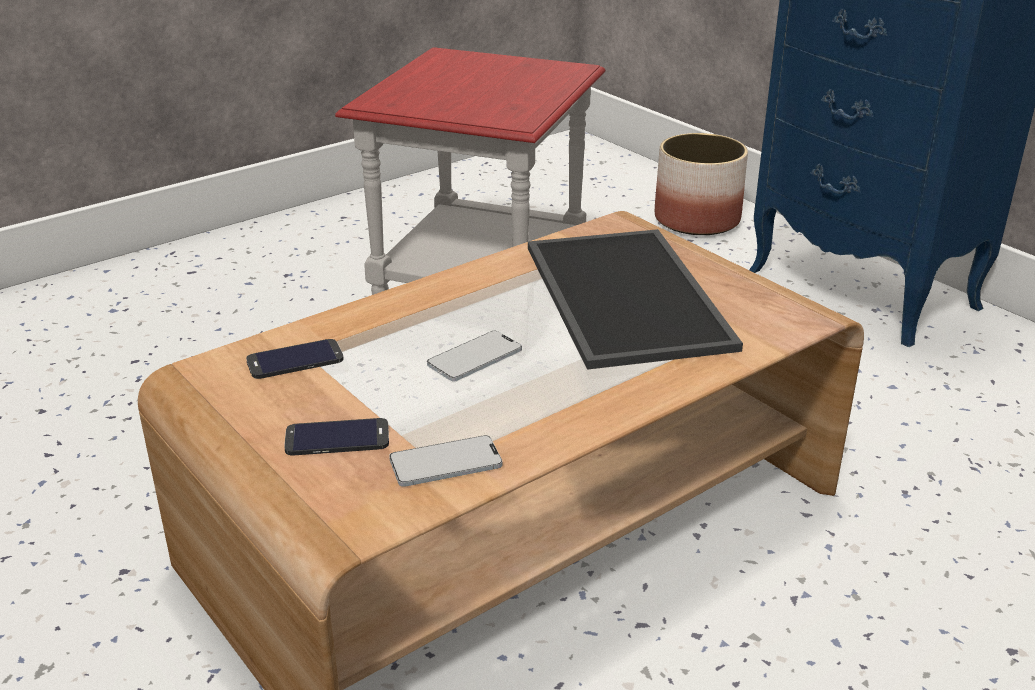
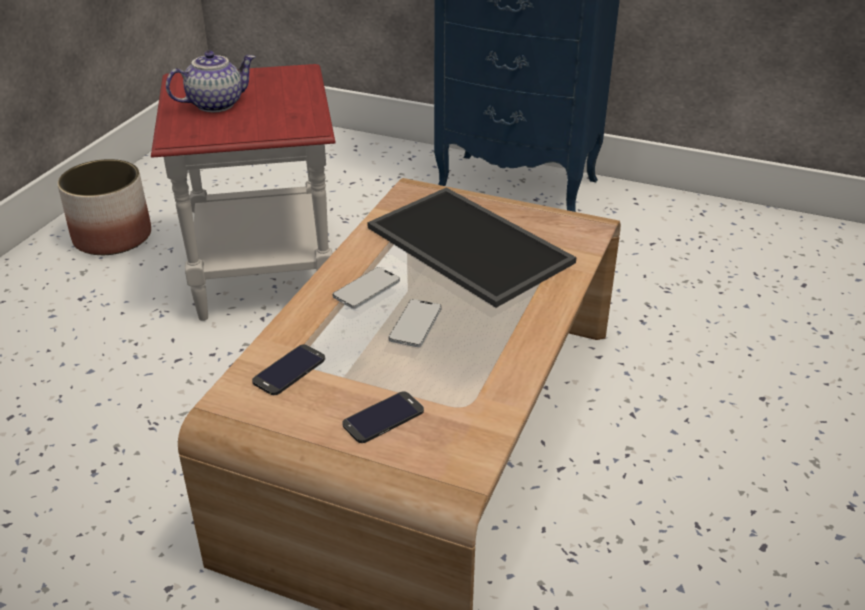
camera: 30 degrees left, 5 degrees up
(445, 463) = (473, 407): phone -> phone (366, 289)
(447, 81) = (216, 104): none -> teapot
(697, 220) = (370, 162): planter -> planter (113, 237)

